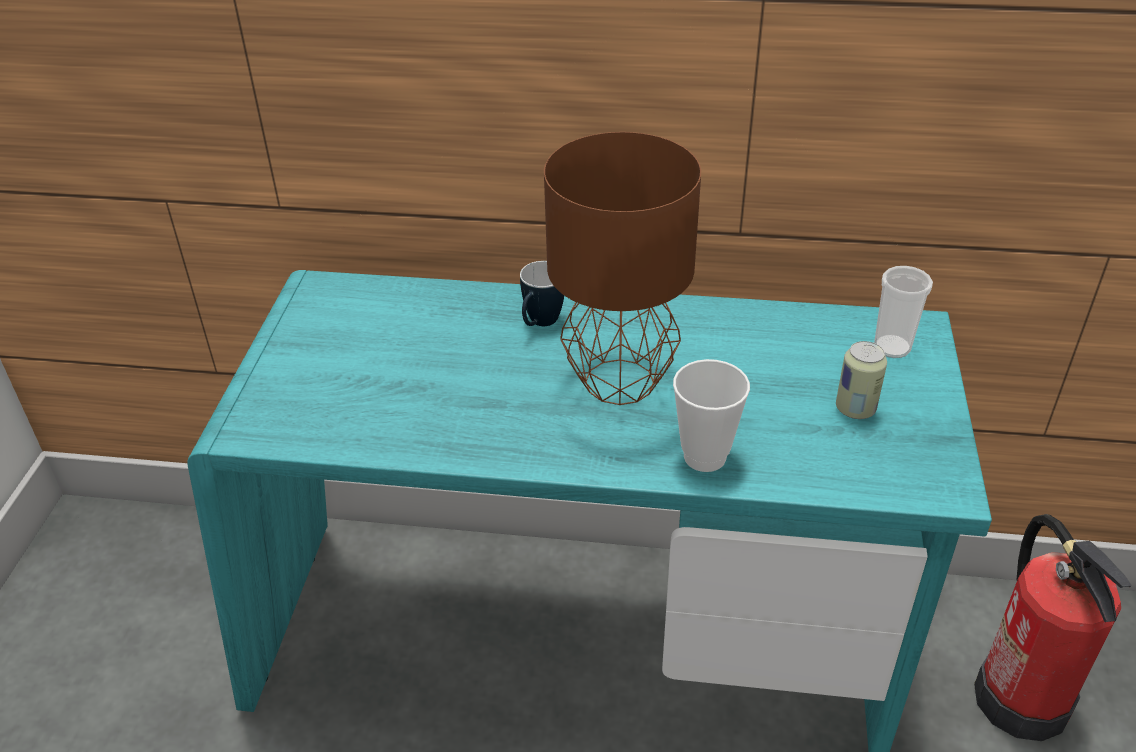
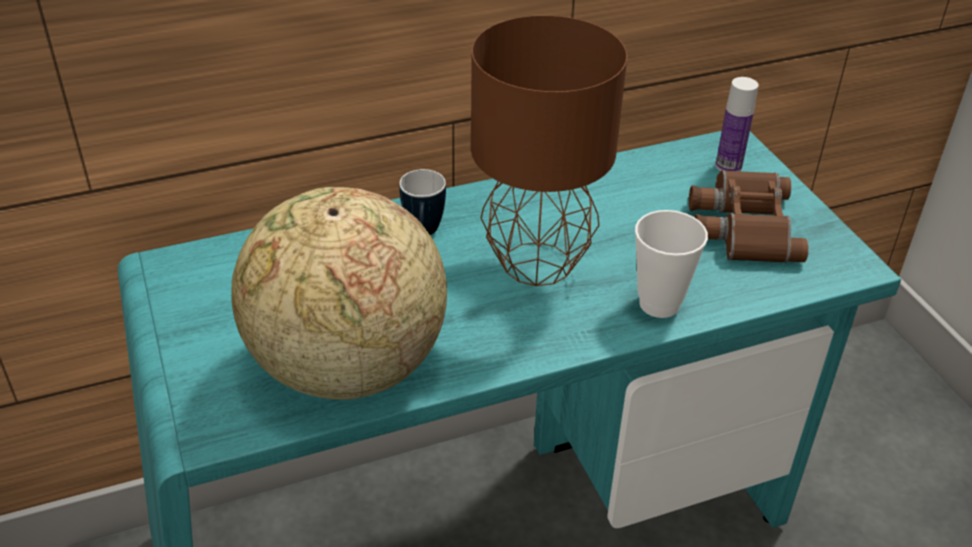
camera: 30 degrees left, 0 degrees up
(386, 416) = (346, 367): none -> globe
(855, 409) = (741, 225): can -> brown binoculars
(892, 347) = (728, 166): cup -> bottle
(1021, 697) = (845, 435): fire extinguisher -> none

